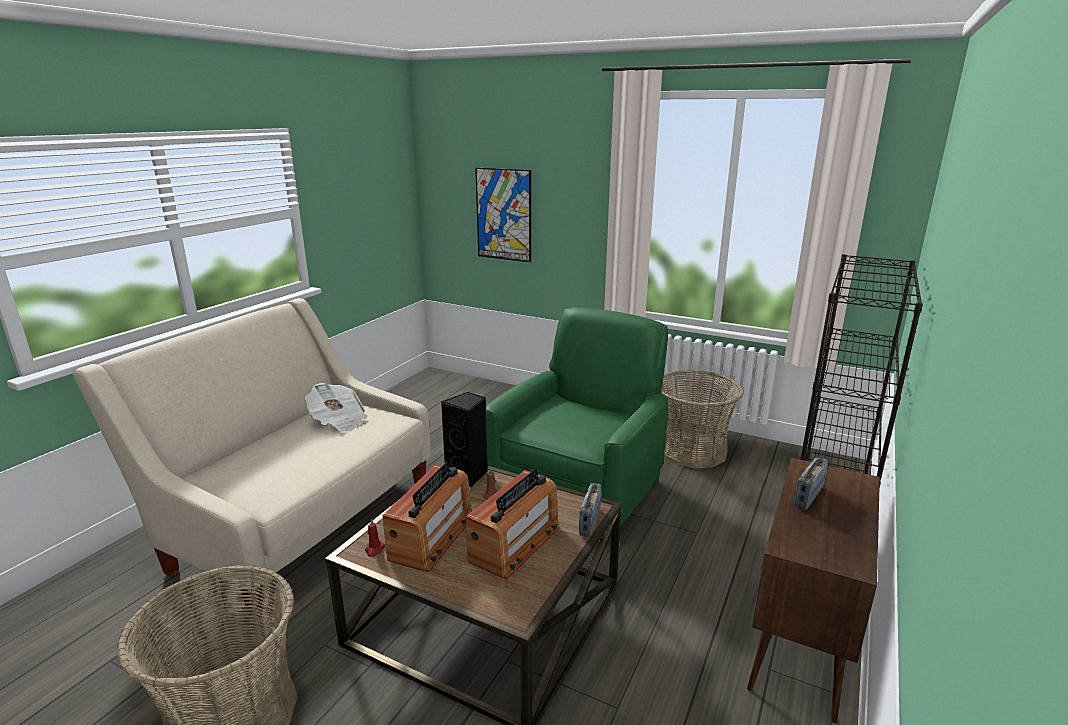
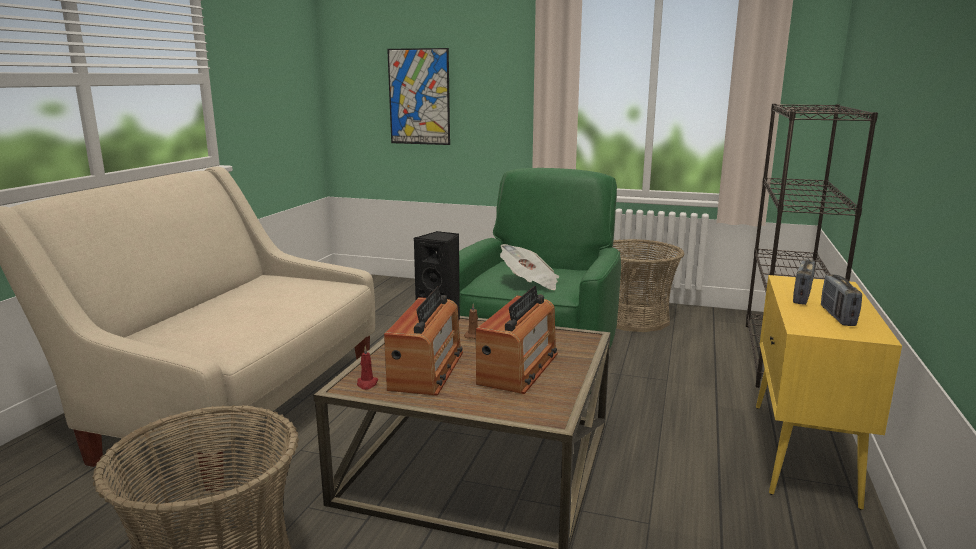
camera: 10 degrees left, 5 degrees down
(338, 421) = (277, 289): newspaper -> newspaper (530, 283)
(589, 522) = (586, 347): radio -> radio (837, 316)
(801, 642) = (802, 453): brown cabinet -> yellow cabinet

